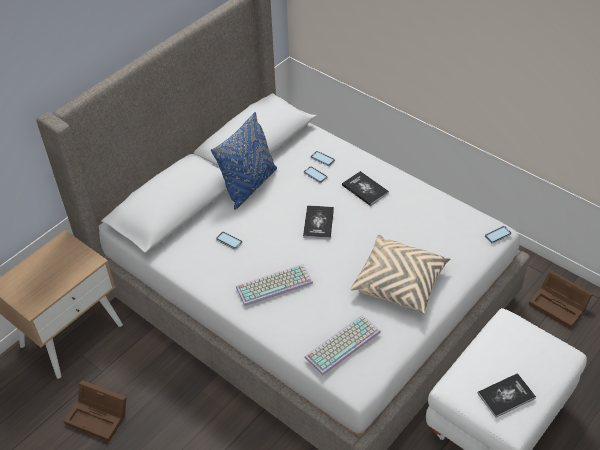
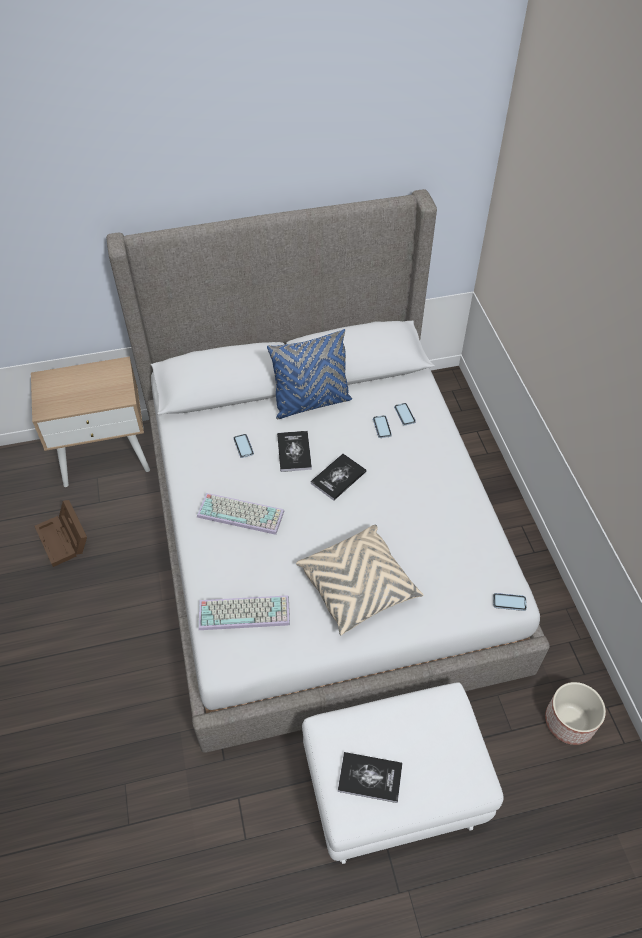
camera: 35 degrees right, 5 degrees up
(365, 189) = (416, 469): book -> book (294, 452)
(560, 306) = (570, 721): brown storage box -> planter

